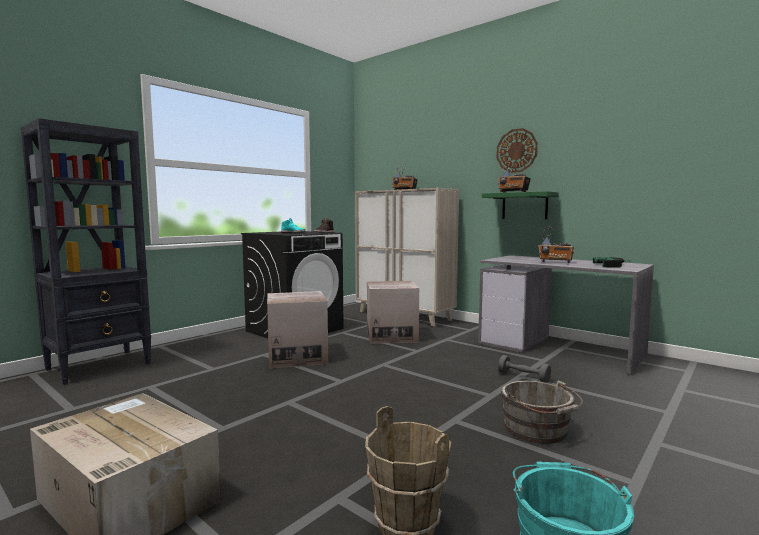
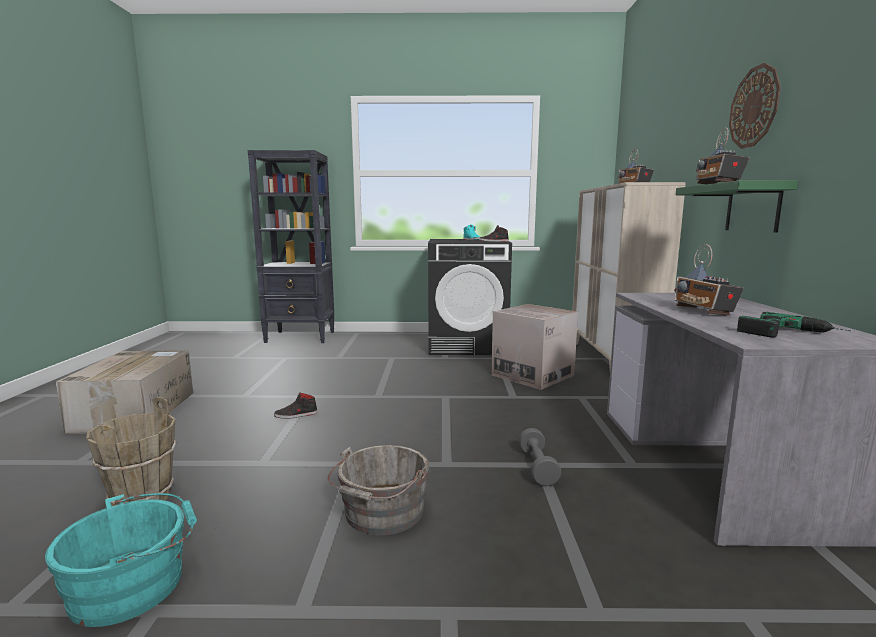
camera: 50 degrees right, 5 degrees up
(297, 357) = (406, 367): cardboard box -> none
(323, 417) = (296, 415): none -> black shoe

